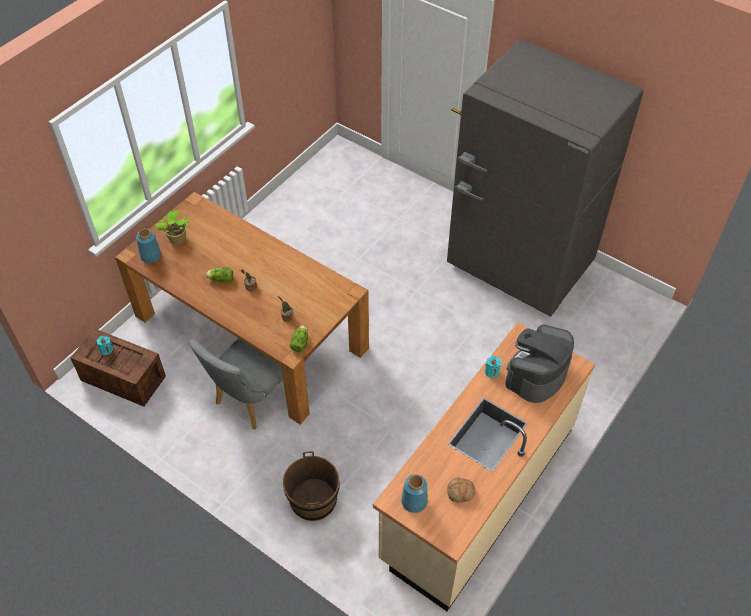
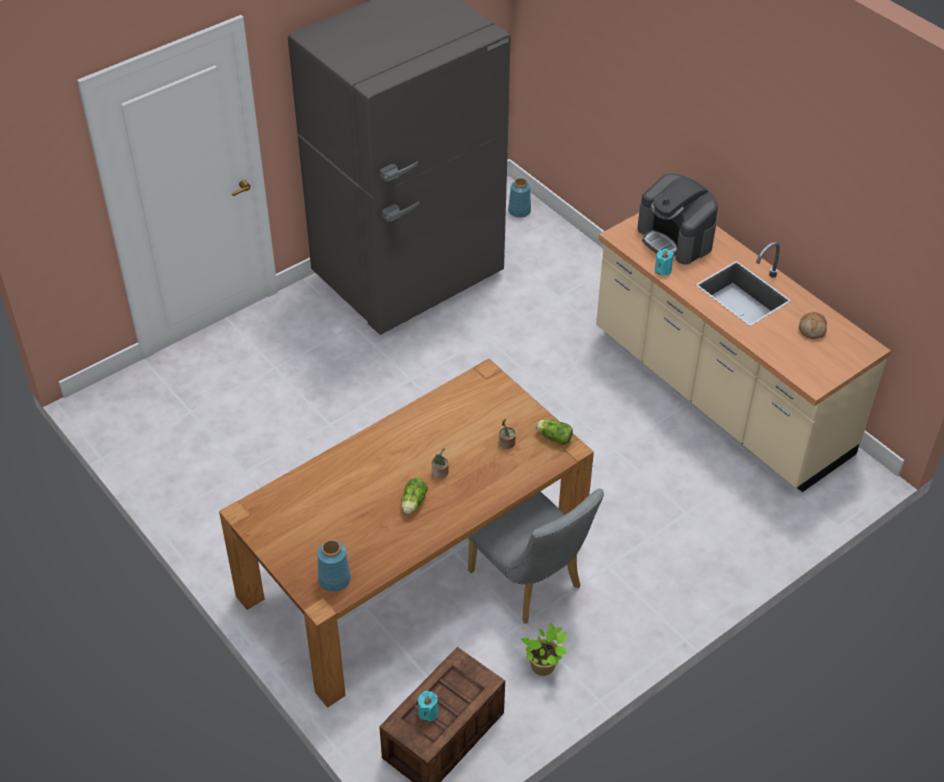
camera: 75 degrees left, 5 degrees down
(177, 240) = (314, 544): potted plant -> potted plant (544, 667)
(313, 500) = (698, 544): brown bucket -> none
(414, 501) = (817, 366): blue vase -> blue vase (519, 211)

